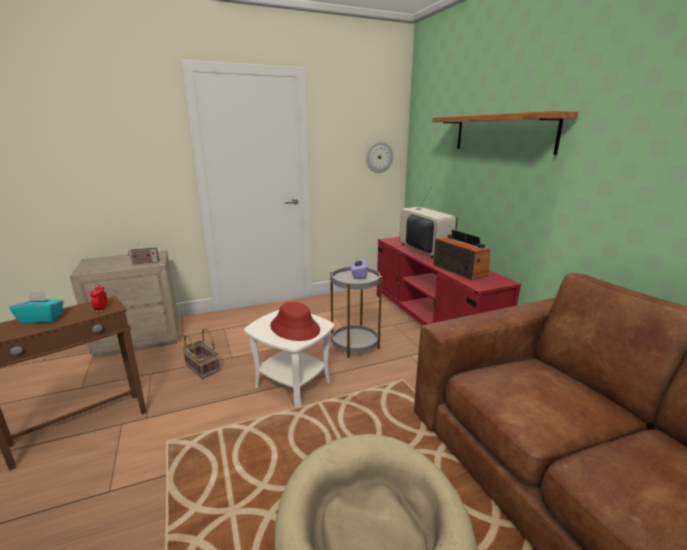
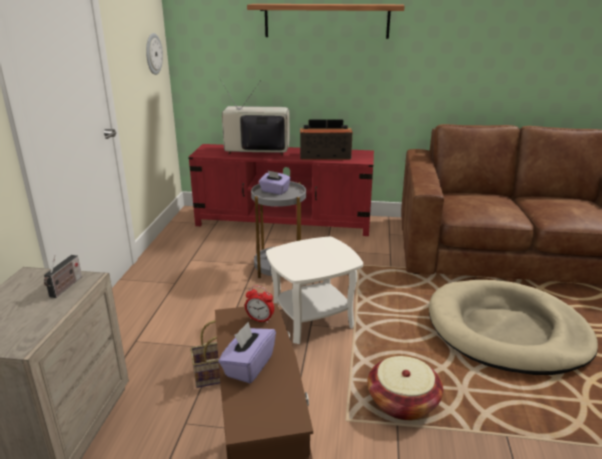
camera: 60 degrees left, 5 degrees up
(42, 319) = (248, 366): turquoise tissue box -> purple tissue box
(199, 470) = (402, 402): none -> basket
(295, 328) = (320, 254): red hat -> none

